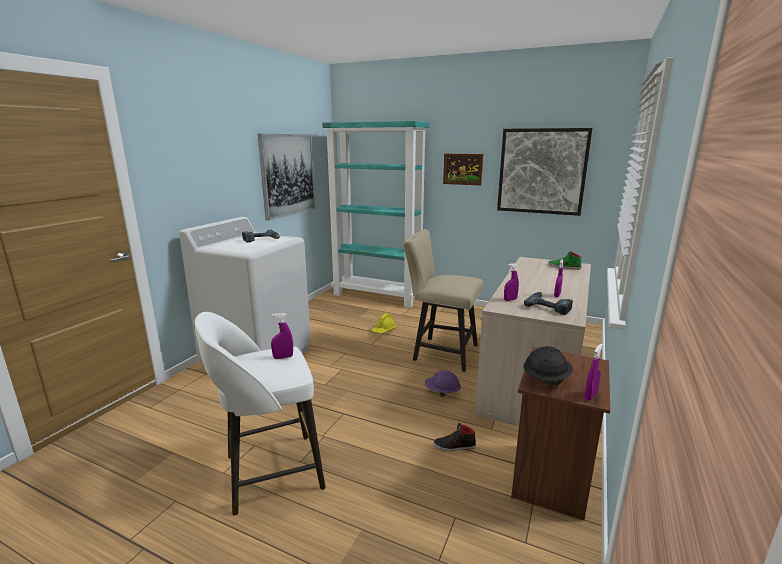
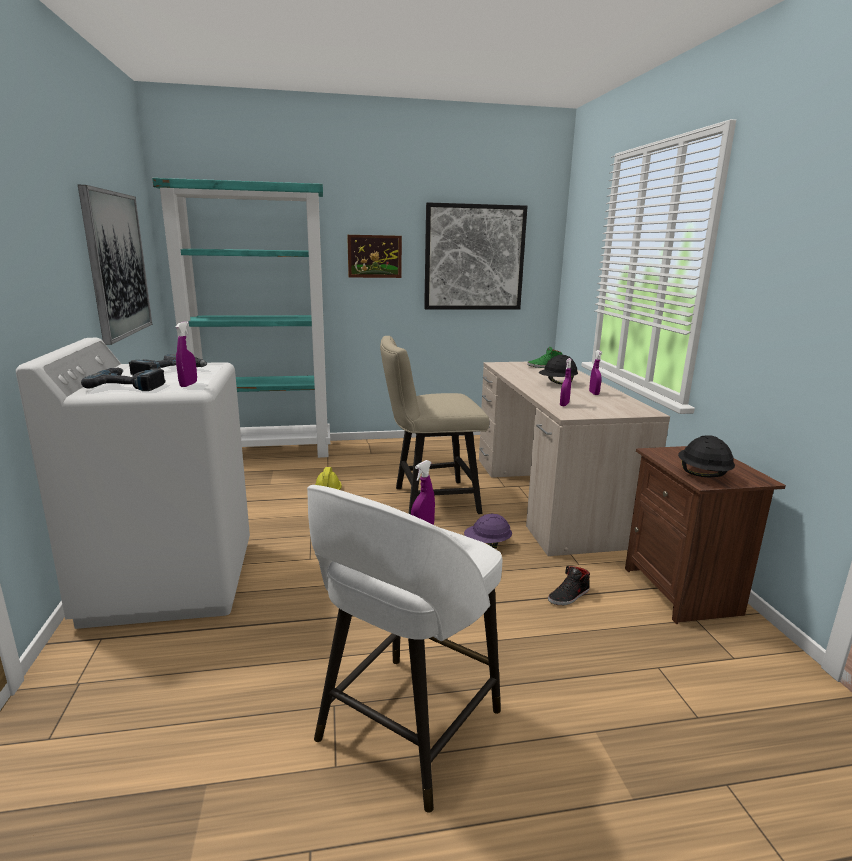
camera: 35 degrees left, 0 degrees up
(543, 282) = (557, 383): none -> black hard hat
(548, 306) = (608, 404): power drill -> power drill (129, 385)
(590, 396) = (754, 478): purple spray bottle -> purple spray bottle (188, 384)

